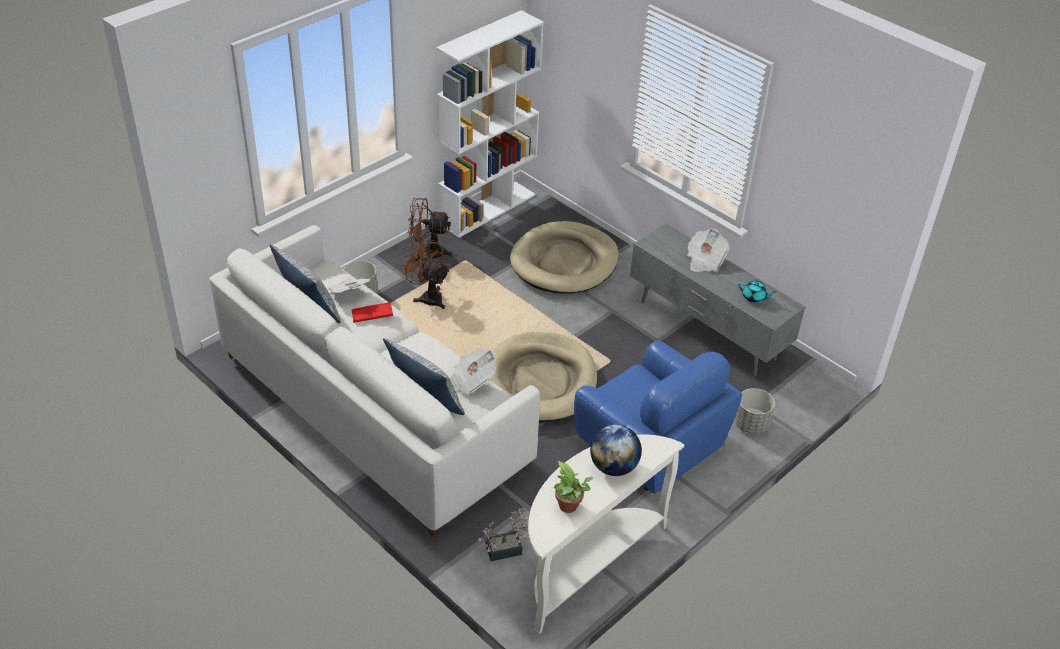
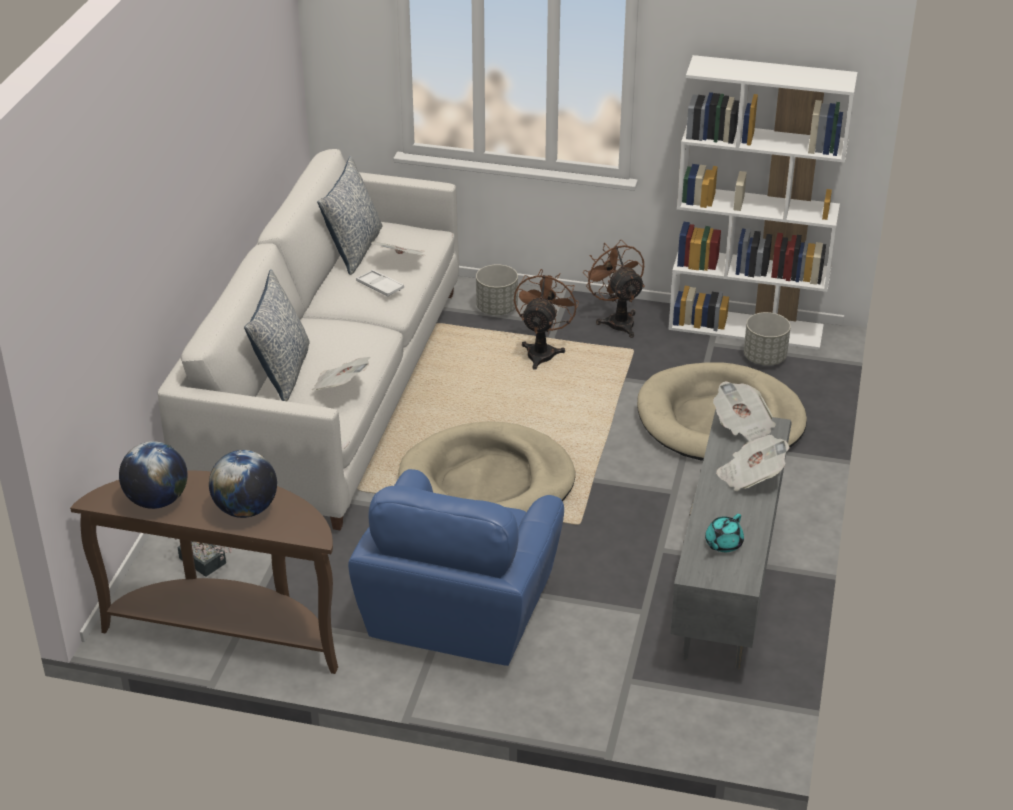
camera: 60 degrees right, 5 degrees down
(372, 315) = (380, 286): red tray -> white tray
(569, 507) = (157, 500): potted plant -> globe
(586, 563) = (229, 630): white console table -> brown console table
(659, 242) = (743, 427): none -> newspaper
(750, 424) = (585, 687): grey planter -> grey planter (764, 358)
(754, 297) = (723, 544): turquoise teapot -> turquoise teapot turned 45 degrees clockwise

